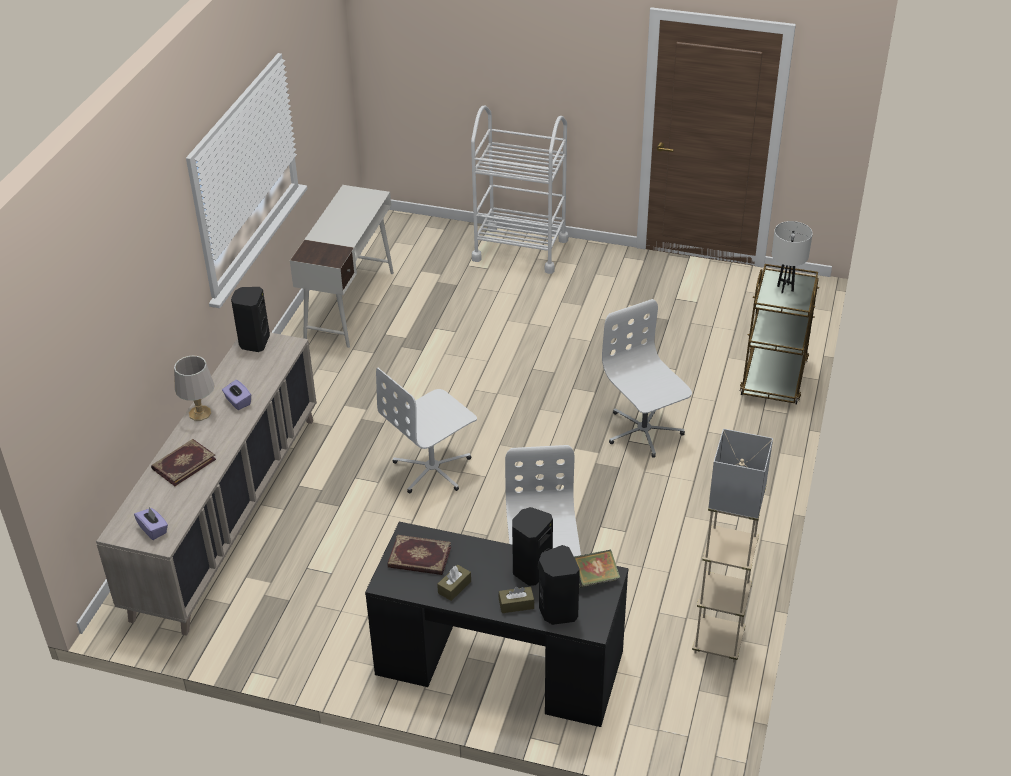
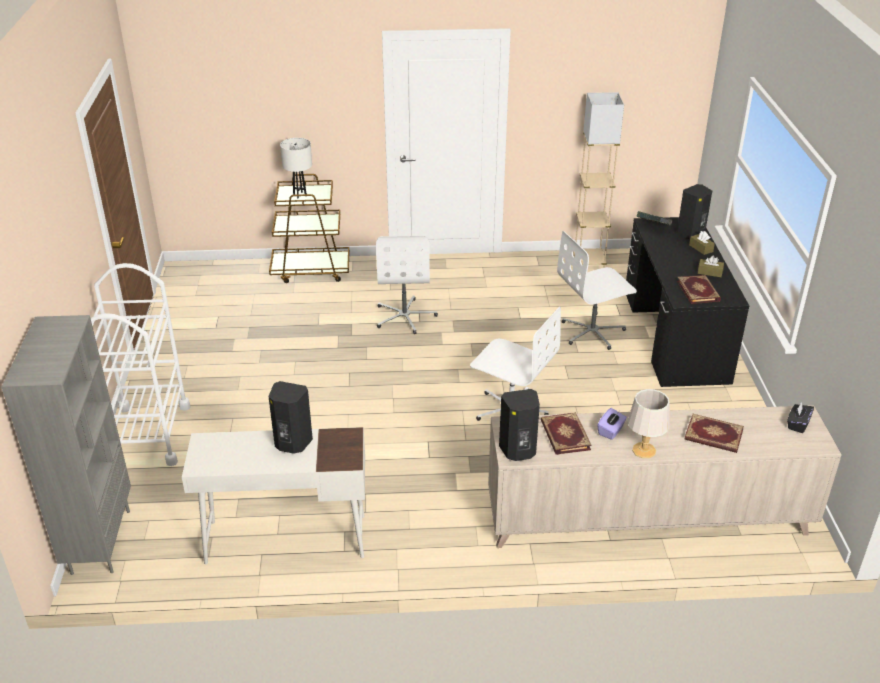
camera: 110 degrees left, 5 degrees down
(153, 529) = (797, 424): purple tissue box -> black tissue box
(253, 373) = (564, 435): none -> book
(406, 223) = (100, 541): none -> grey bookcase
(530, 570) = (668, 248): black speaker -> black speaker (292, 443)
(643, 431) = (405, 316): white office chair -> white office chair turned 45 degrees counterclockwise

